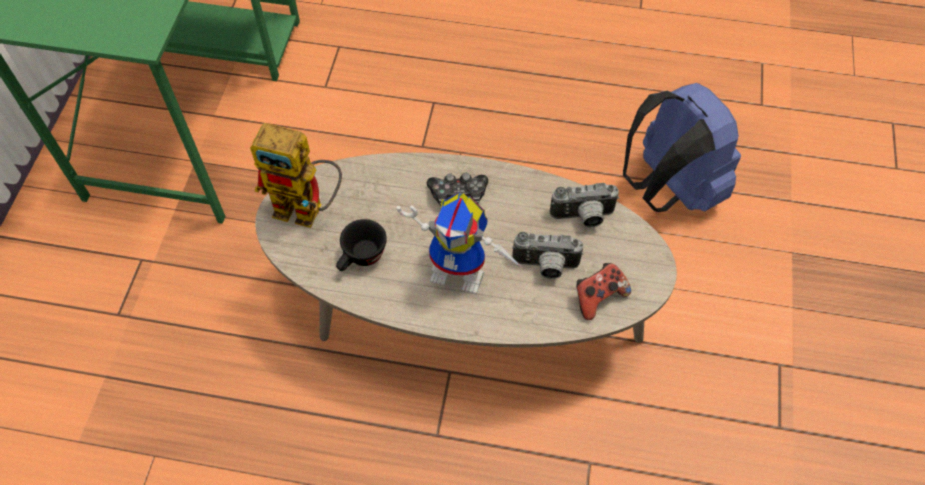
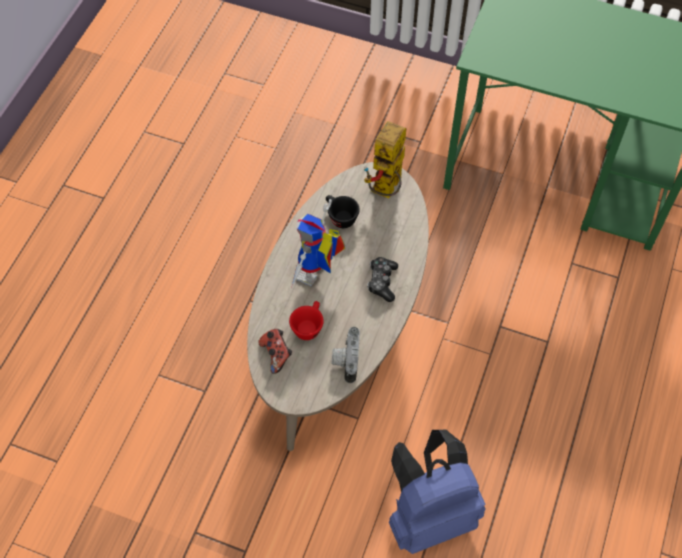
camera: 100 degrees right, 0 degrees up
(545, 267) = (308, 326): camera -> red cup

